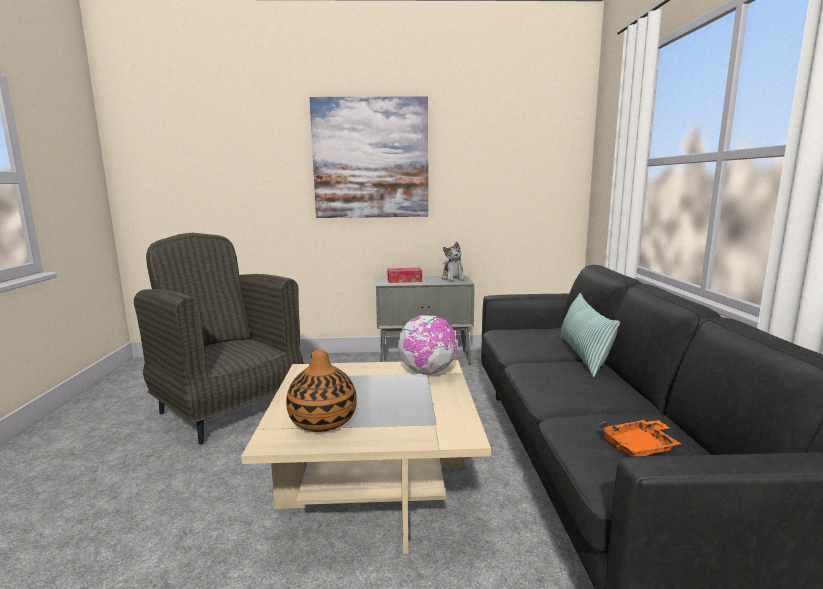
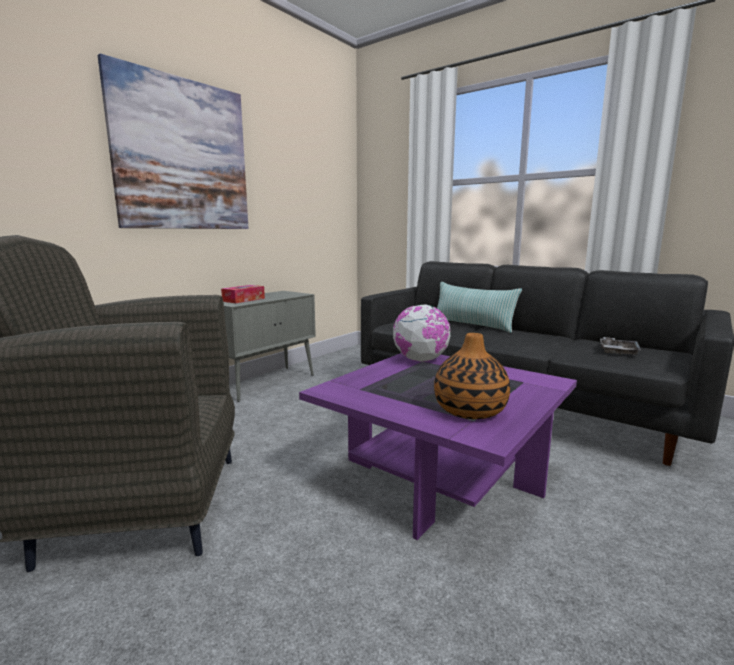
camera: 50 degrees left, 0 degrees up
(375, 485) = (439, 476): beige coffee table -> purple coffee table
(453, 278) = (282, 293): plush toy -> none
(640, 447) = (617, 352): orange tray -> grey tray

